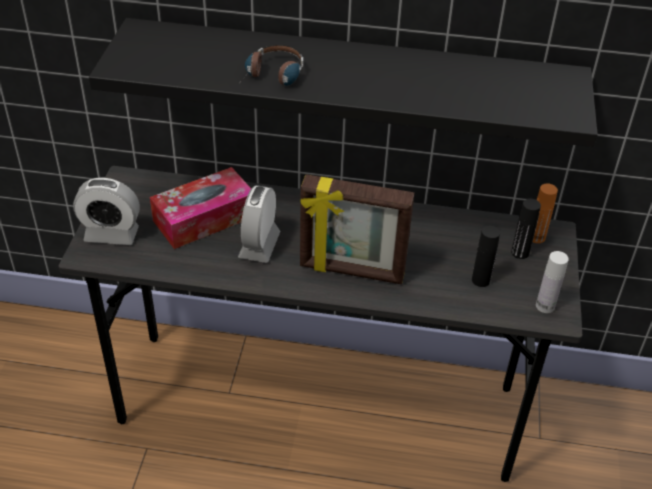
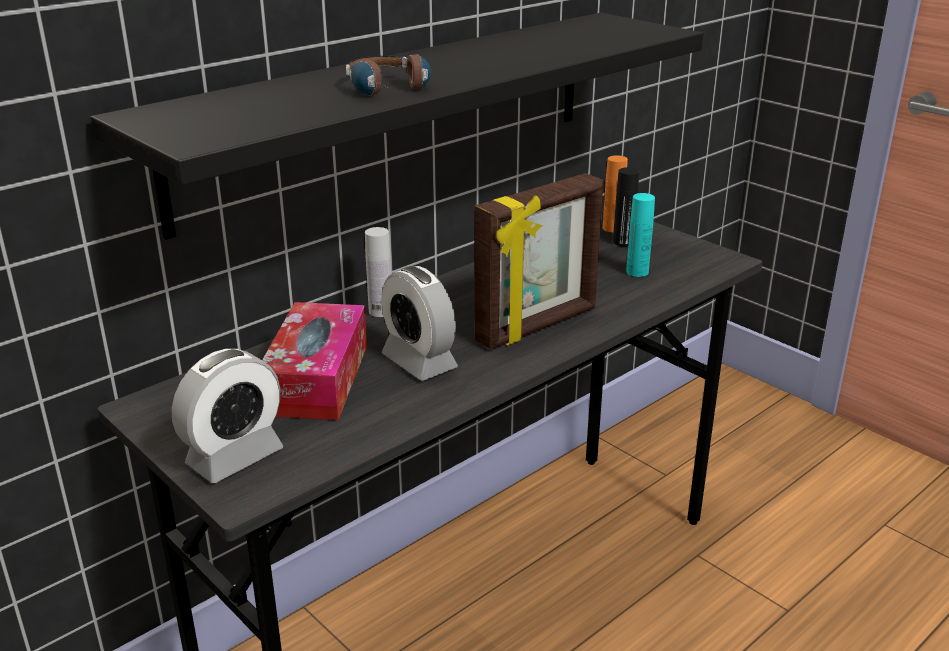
camera: 50 degrees left, 15 degrees down
(481, 280) = (637, 272): black bottle -> turquoise bottle
(545, 306) = (706, 259): white bottle -> white bottle (380, 311)

